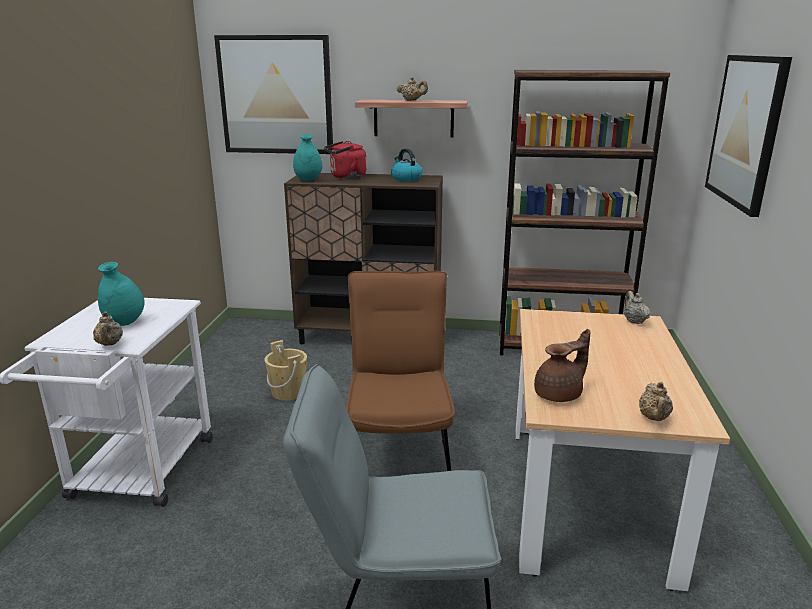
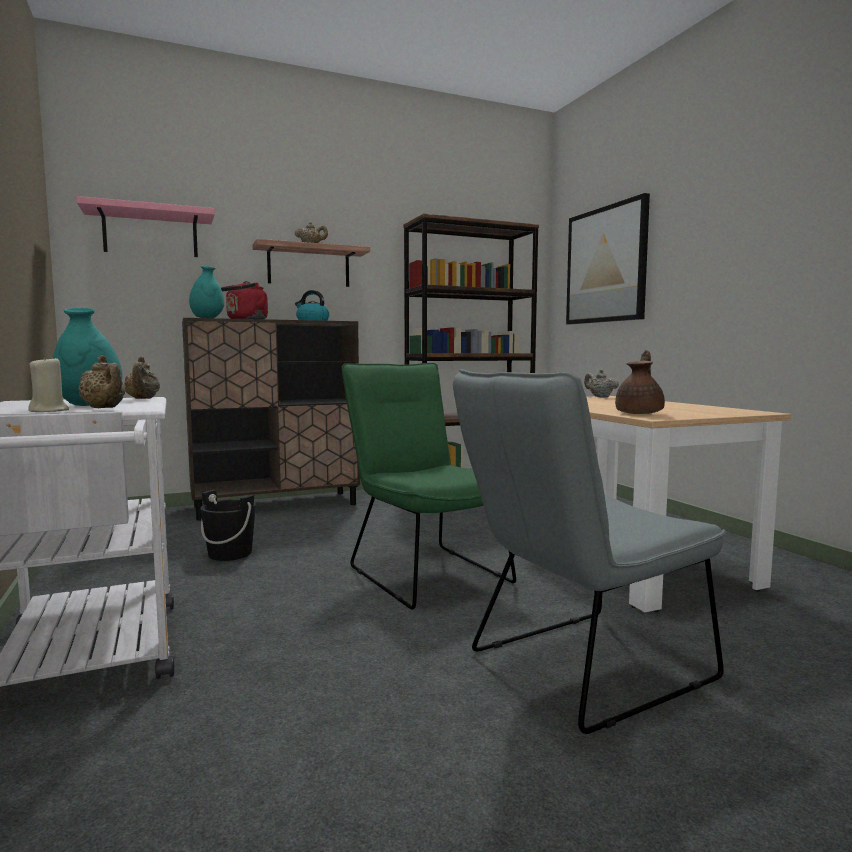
camera: 30 degrees left, 15 degrees down
(77, 345) = (49, 411): none -> beige candle
(276, 95) = (150, 234): picture -> pink shelf
(288, 392) = (230, 553): beige bucket -> black bucket
(399, 457) = (423, 571): brown chair -> green chair
(654, 418) = (728, 413): beige teapot -> beige teapot (142, 399)

